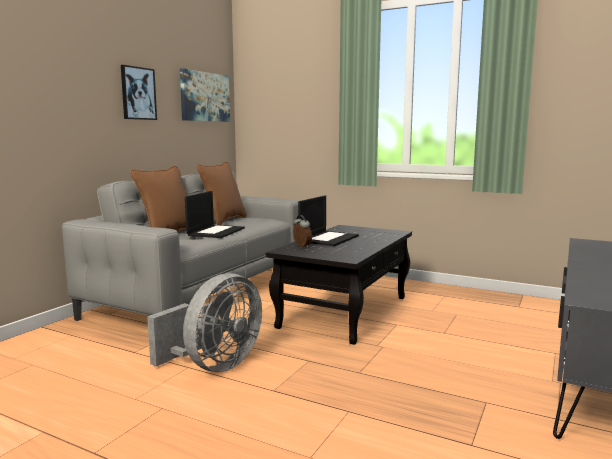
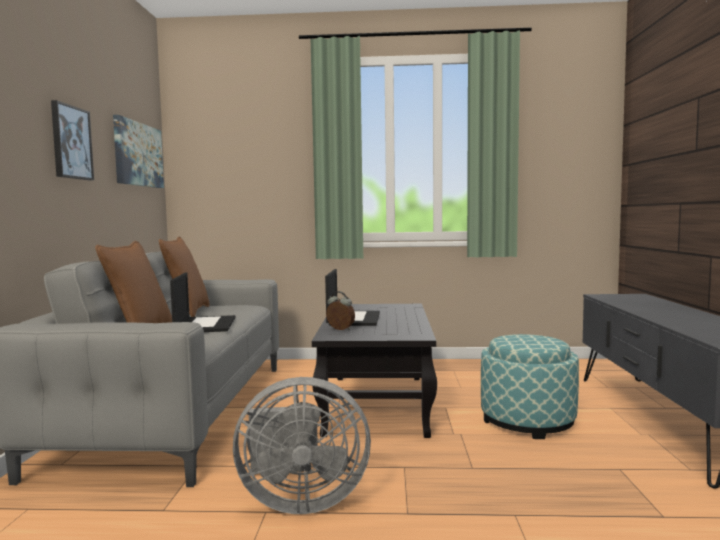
camera: 25 degrees left, 5 degrees down
(214, 365) = (299, 501): grey fan -> grey fan turned 75 degrees clockwise
(455, 348) = (527, 421): none -> ottoman

